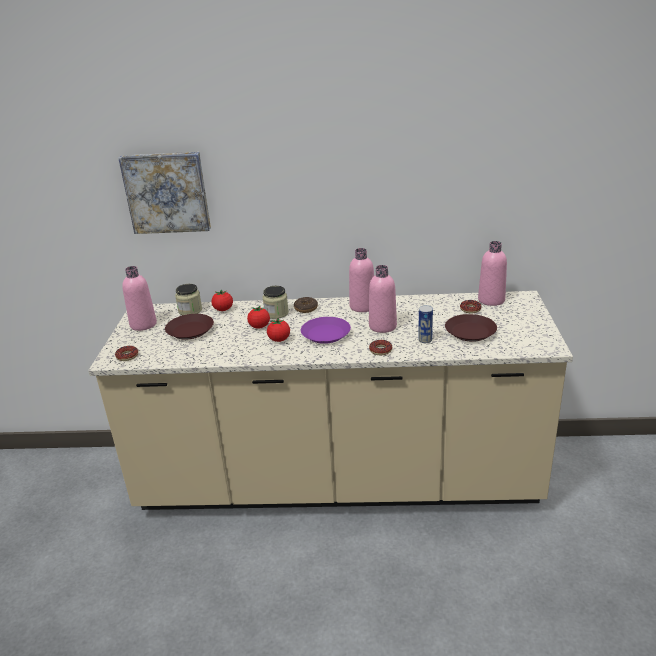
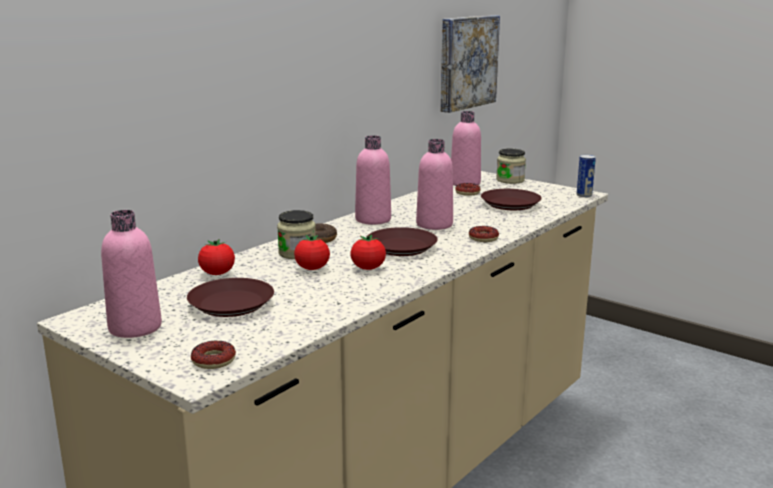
camera: 55 degrees left, 10 degrees down
(167, 192) = (103, 81): picture -> picture (466, 62)
(190, 310) = (170, 290): jar -> jar (510, 180)
(326, 334) = (402, 247): purple plate -> brown plate
(425, 340) = (495, 220): can -> can (584, 195)

